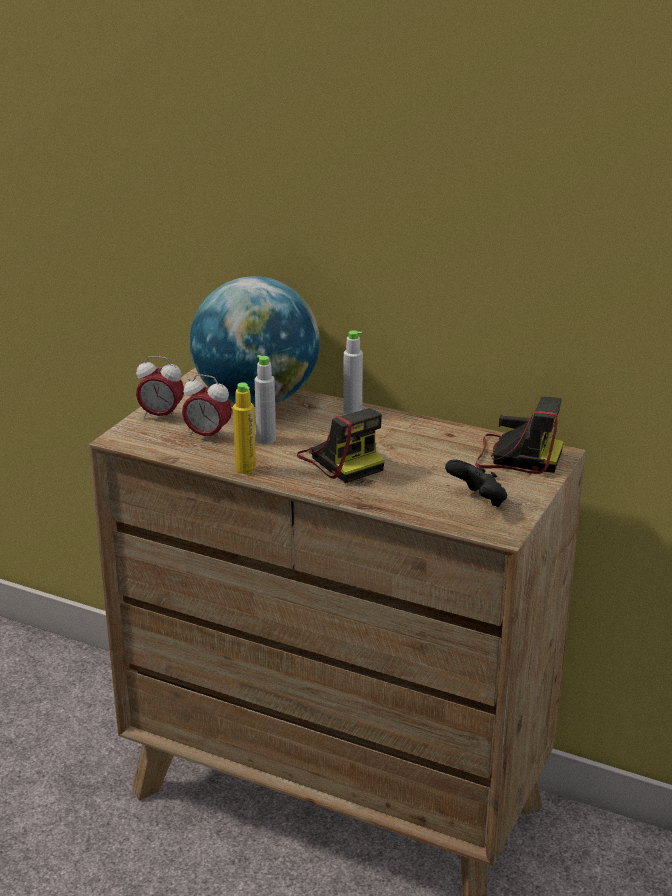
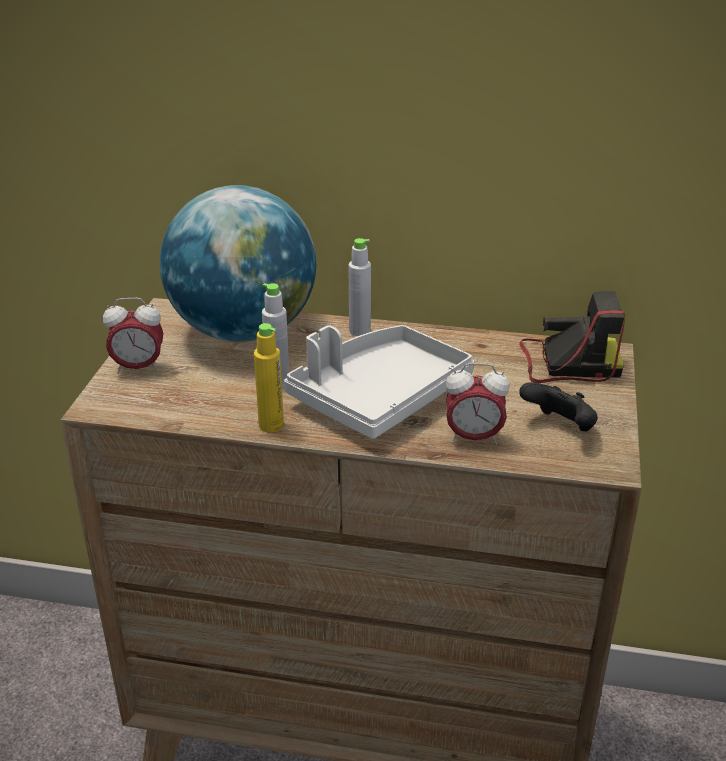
camera: 15 degrees left, 5 degrees up
(208, 436) = (206, 387): alarm clock -> alarm clock (473, 438)
(341, 460) = (379, 396): camera -> grey tray

